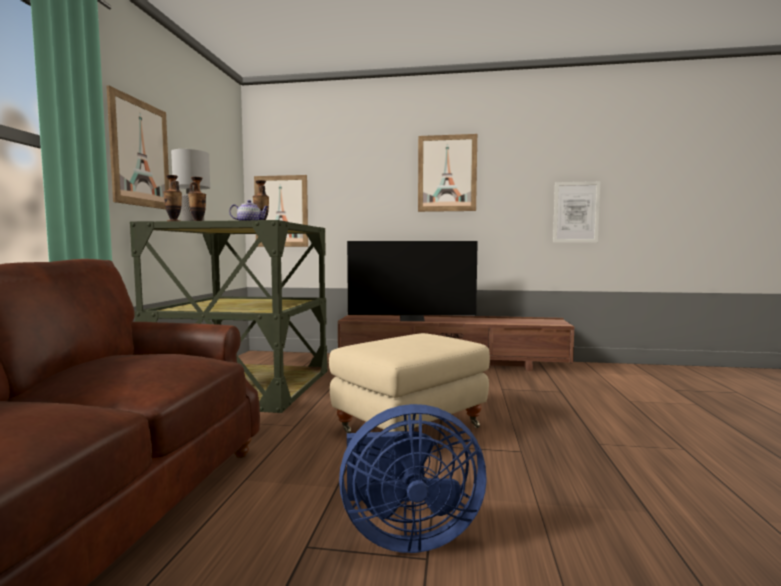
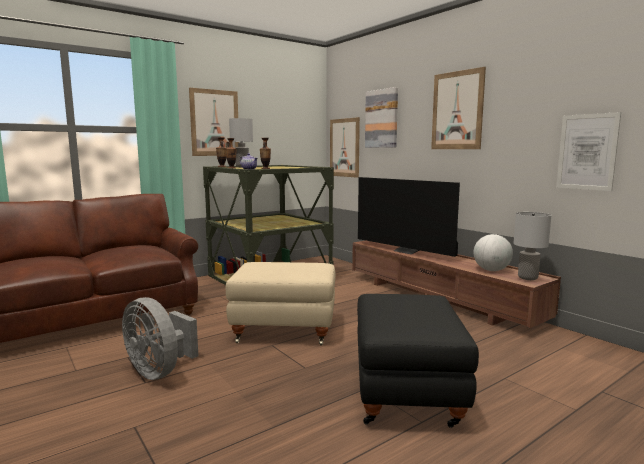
camera: 45 degrees right, 5 degrees up
(343, 178) = (381, 118): none -> picture
(405, 535) = (159, 371): blue fan -> grey fan
(515, 321) = (491, 270): none -> globe
(552, 322) = (527, 279): none -> grey table lamp
(627, 435) = (408, 394): none -> black ottoman

